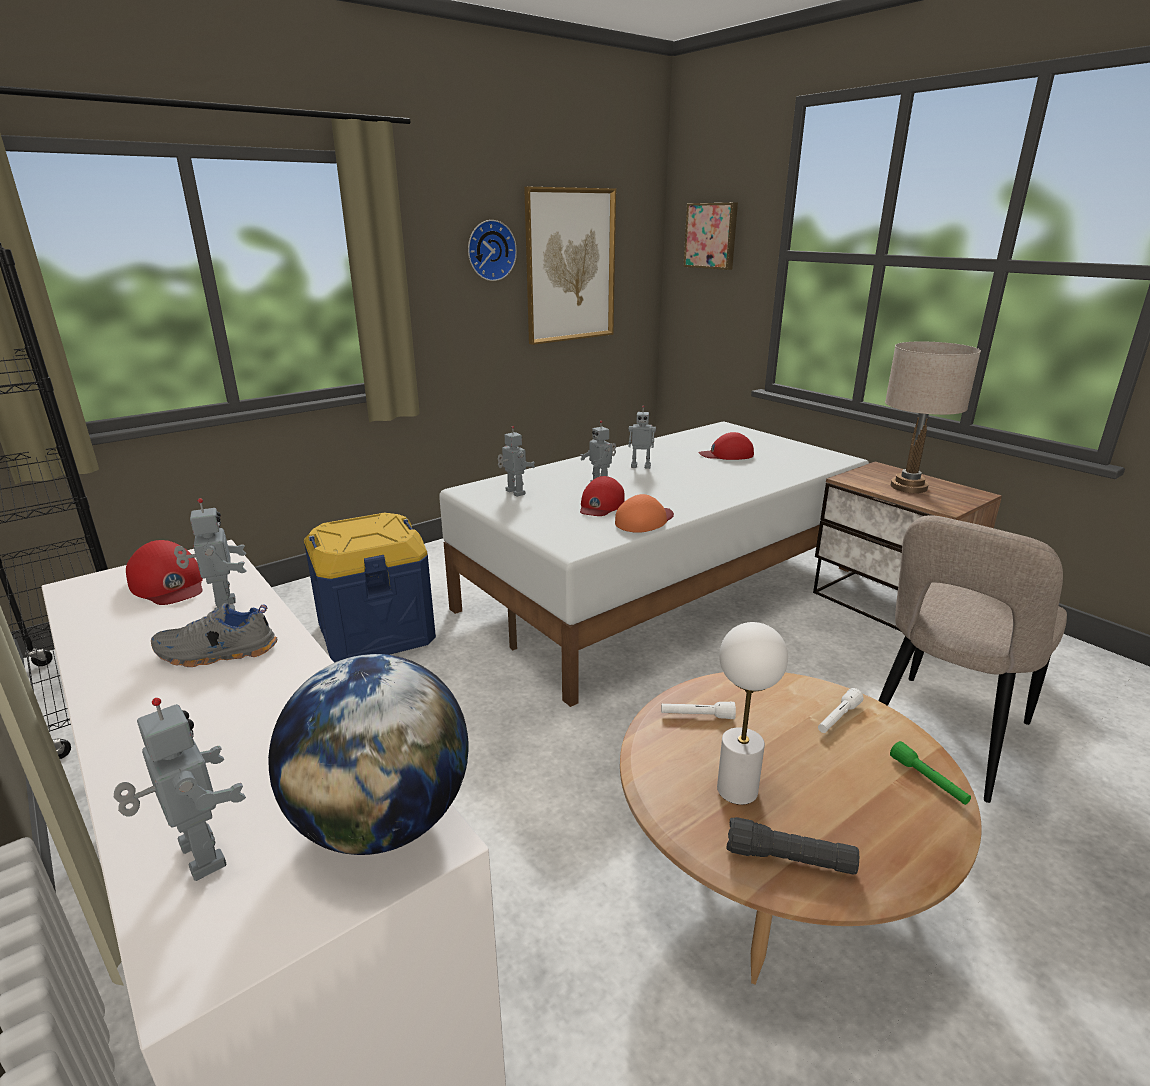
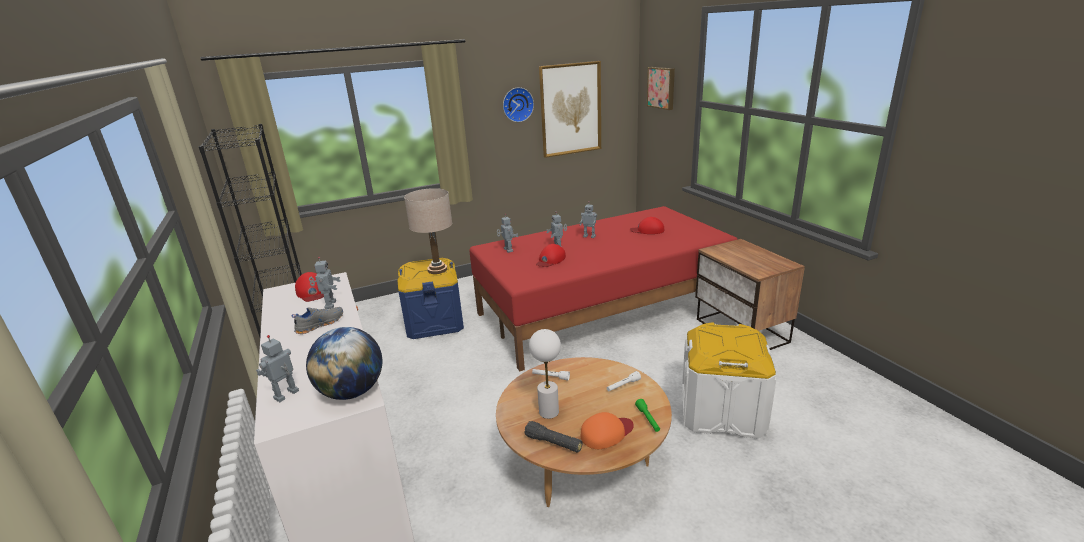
camera: 15 degrees right, 0 degrees up
(198, 857) = (287, 395): toy robot -> toy robot turned 120 degrees counterclockwise
(217, 654) = (320, 324): grey shoe -> grey shoe turned 135 degrees clockwise
(644, 521) = (568, 271): orange cap -> orange cap (606, 433)
(662, 589) = (603, 310): white bed -> red bed
(908, 487) = (746, 257): beige table lamp -> beige table lamp (437, 270)
(942, 740) = (721, 411): beige chair -> white storage box

